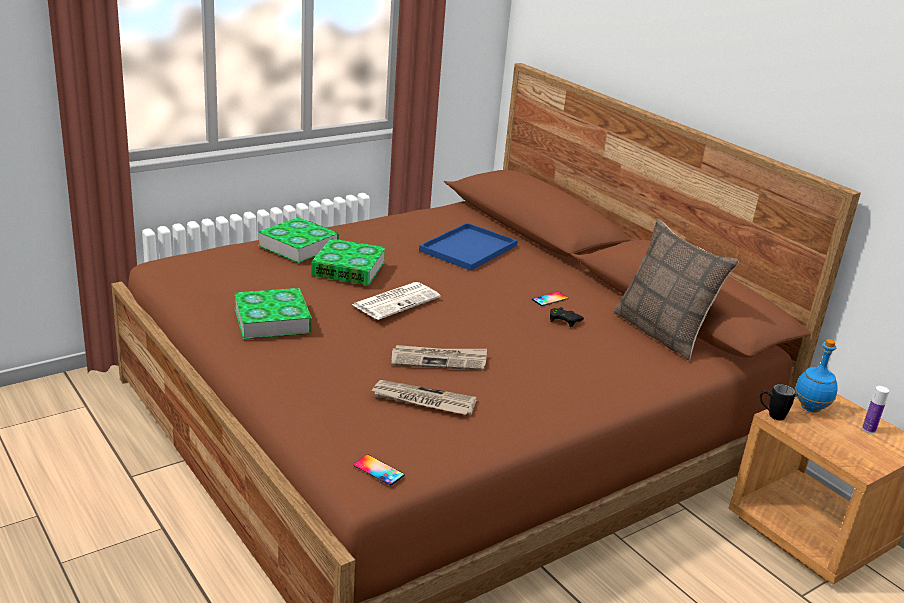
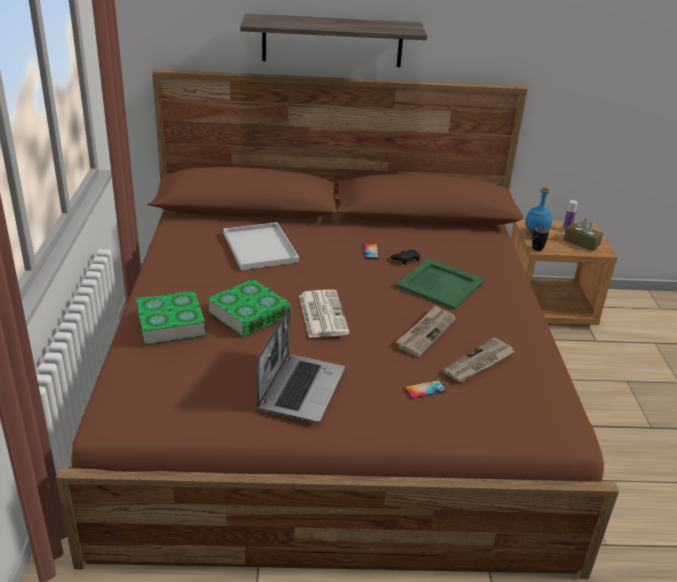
camera: 55 degrees left, 5 degrees up
(272, 320) = (301, 388): book -> laptop
(378, 470) = (561, 419): phone -> phone (425, 389)
(468, 247) = (258, 246): blue tray -> white tray
(542, 348) = (439, 284): none -> green tray
(662, 333) = (451, 233): pillow -> none
(666, 72) = (332, 41): none -> shelf
(853, 447) = (581, 242): none -> brown tissue box

